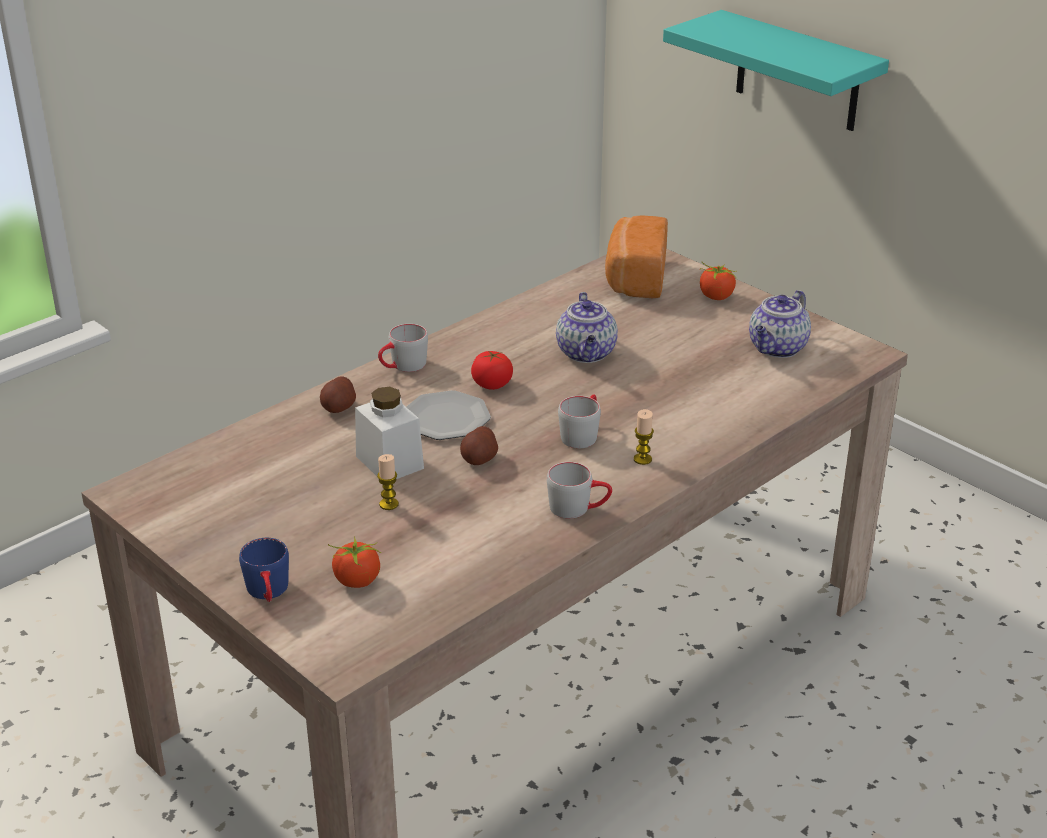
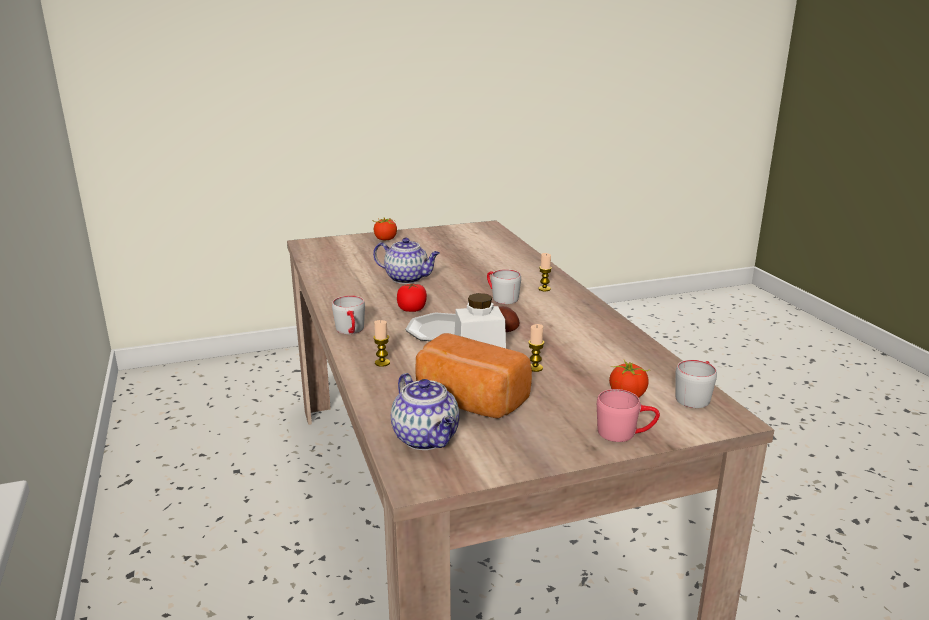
camera: 65 degrees left, 10 degrees down
(269, 593) = (625, 433): blue mug -> pink mug
(339, 407) = (382, 363): potato -> candle
(578, 508) = (584, 314): grey mug -> grey mug (695, 396)
(634, 278) = (334, 251): bread -> bread (468, 402)
(777, 349) = (460, 239): teapot -> teapot (427, 439)
(797, 72) = (262, 132): turquoise shelf -> none

